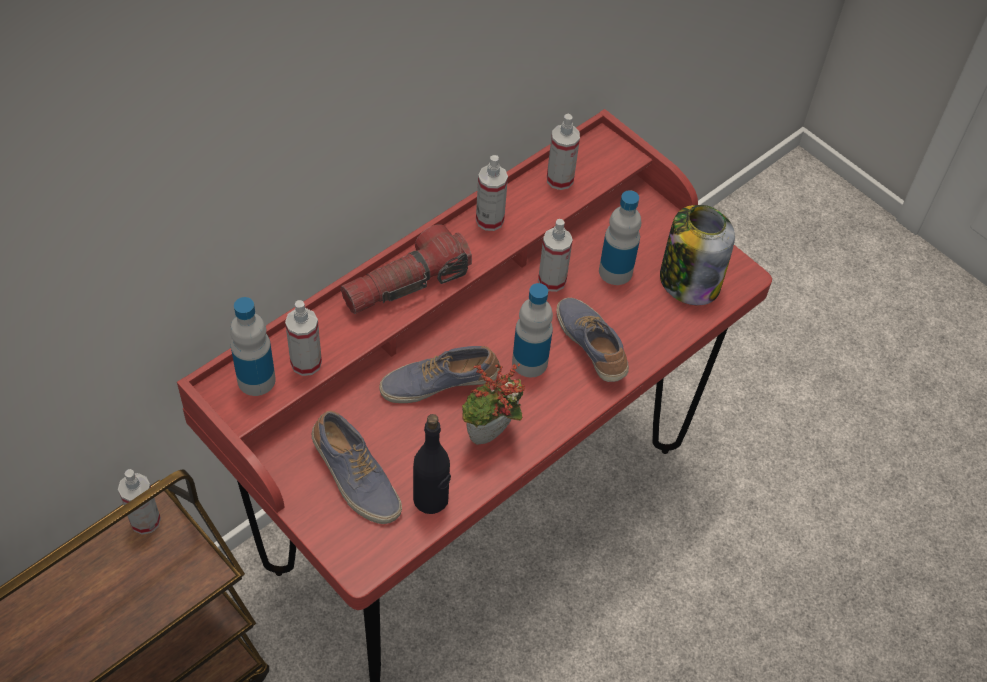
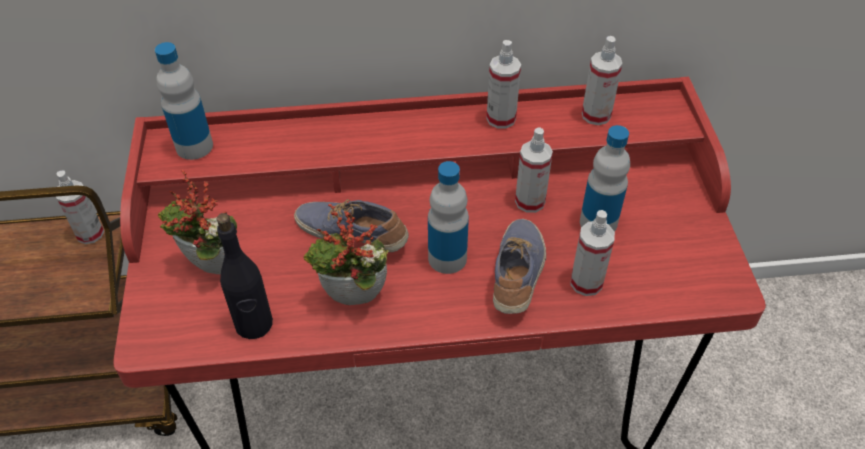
camera: 40 degrees right, 5 degrees down
(306, 363) = (243, 153): spray bottle -> spray bottle (586, 282)
(355, 479) = (211, 271): shoe -> potted plant
(406, 284) = (381, 134): flashlight -> none
(688, 280) = (668, 266): jar -> none

